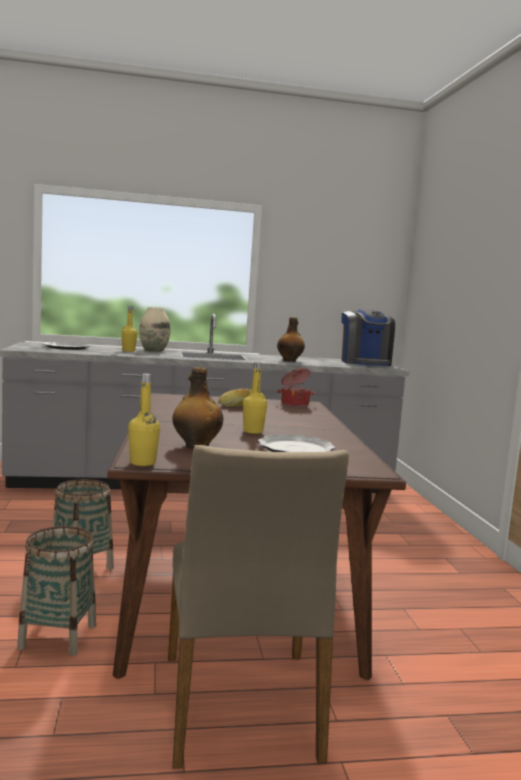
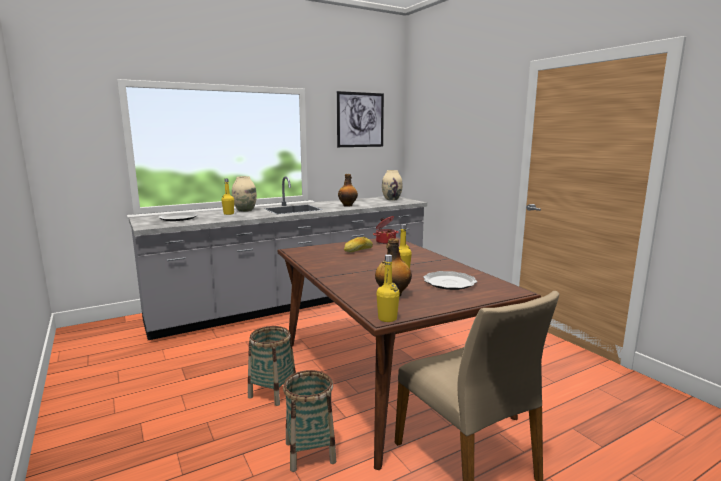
camera: 20 degrees left, 5 degrees up
(340, 251) = (360, 120): none -> picture
(365, 363) = (391, 199): coffee machine -> beige vase

